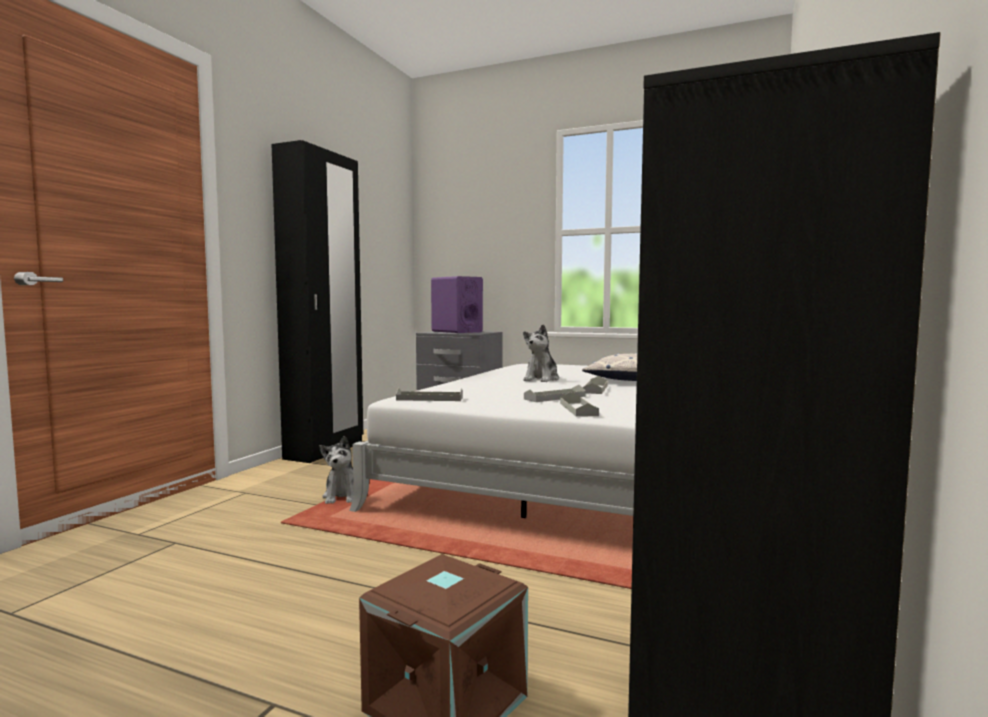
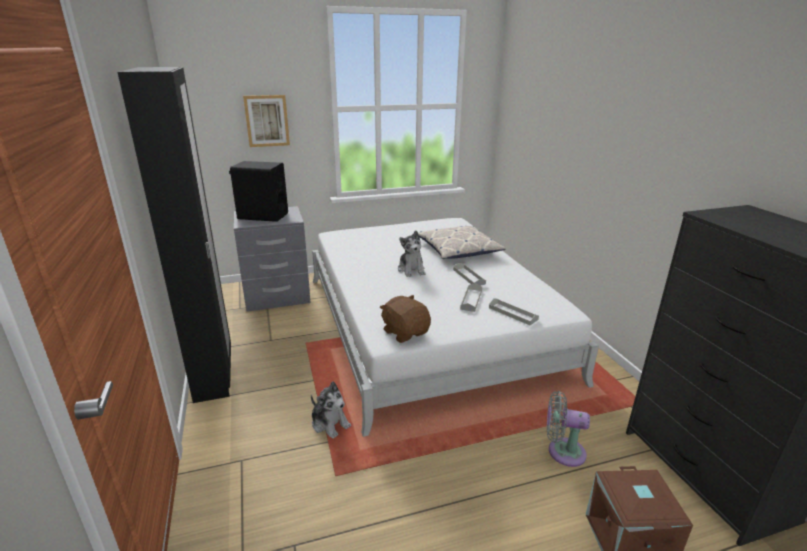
camera: 40 degrees left, 20 degrees up
(429, 399) = (405, 332): grey tray -> brown plush toy
(456, 331) = (263, 216): purple speaker -> black speaker
(491, 245) = (267, 120): none -> picture
(530, 599) = (562, 451): none -> grey fan

